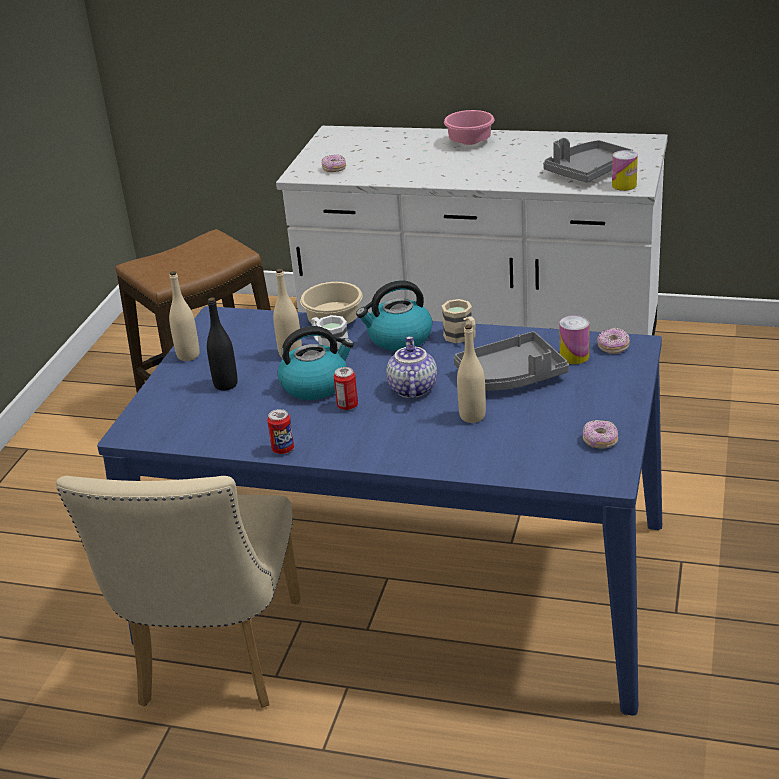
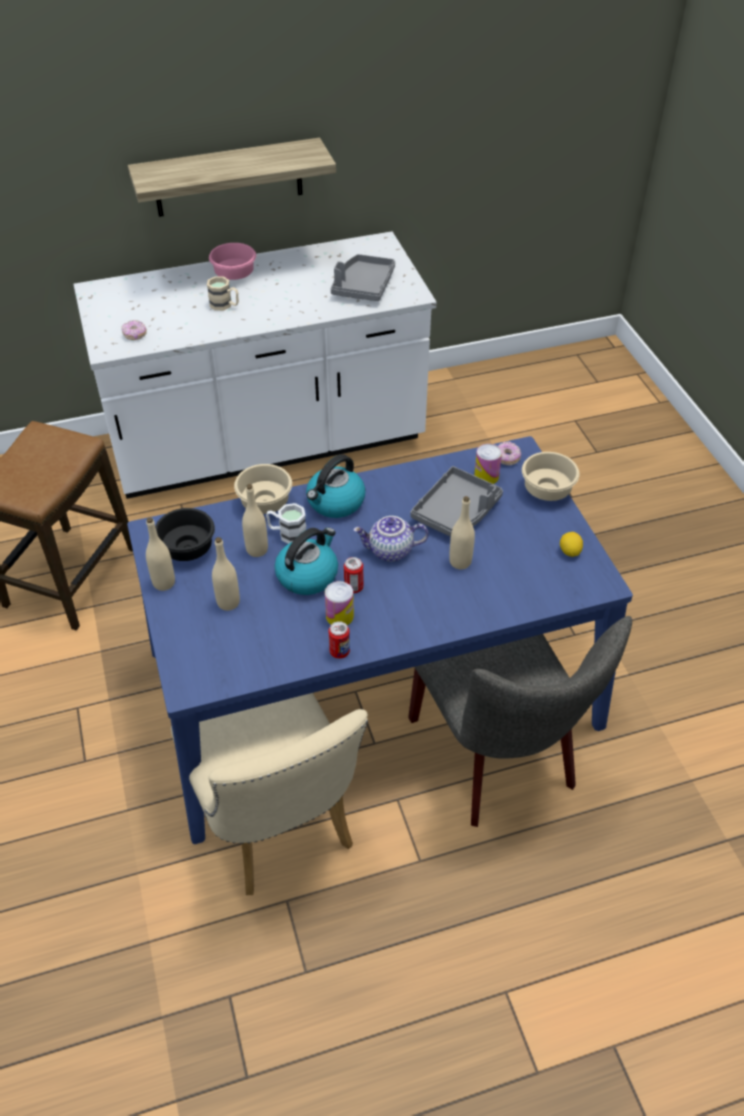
camera: 35 degrees left, 15 degrees up
(226, 384) = (228, 602): black bottle -> beige bottle
(233, 336) = (187, 547): none -> black bowl
(411, 389) = (390, 551): teapot -> teapot turned 60 degrees counterclockwise
(462, 338) = (386, 485): beige mug -> beige mug (225, 305)
(484, 695) = (498, 759): none -> grey chair
(486, 42) = (228, 178): none -> shelf
(600, 441) = (569, 552): donut -> lemon
(624, 185) = (404, 295): can -> can (339, 616)
(628, 383) = (545, 490): none -> beige bowl

